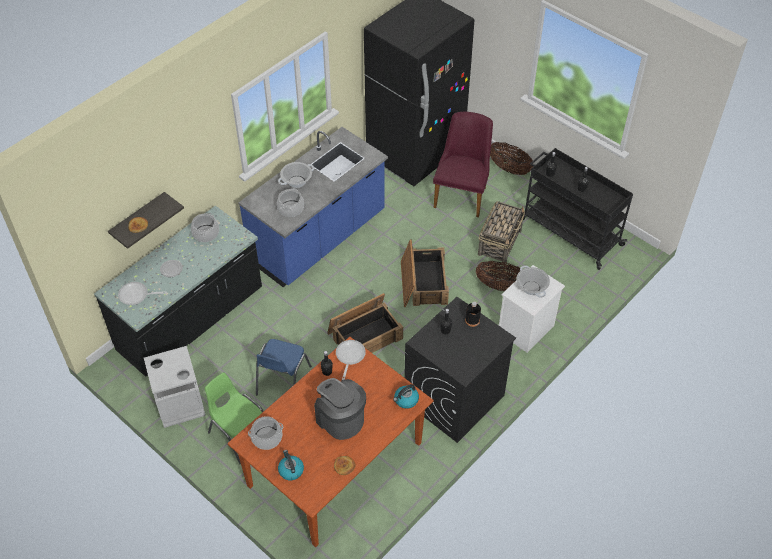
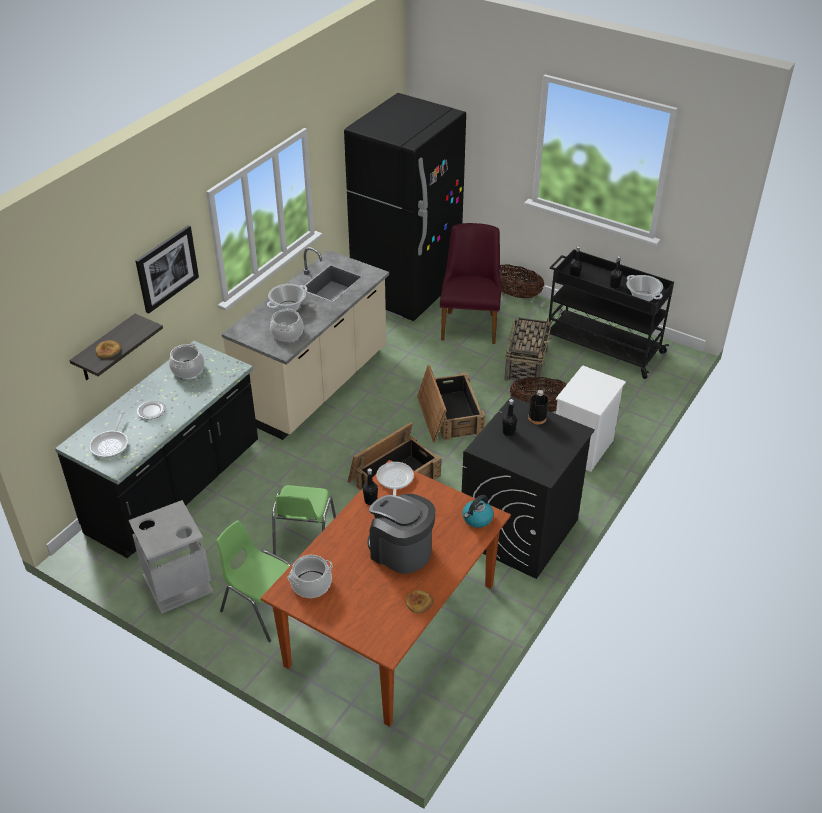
camera: 10 degrees left, 10 degrees down
(136, 295) = (111, 444): frying pan -> frying pan turned 75 degrees counterclockwise
(193, 156) = (166, 268): none -> picture
(282, 381) = (304, 540): blue chair -> green chair
(290, 470) = (351, 617): kettle -> none
(319, 238) = (315, 385): blue counter -> beige counter
(531, 288) = (588, 388): cooking pot -> cooking pot (642, 296)

